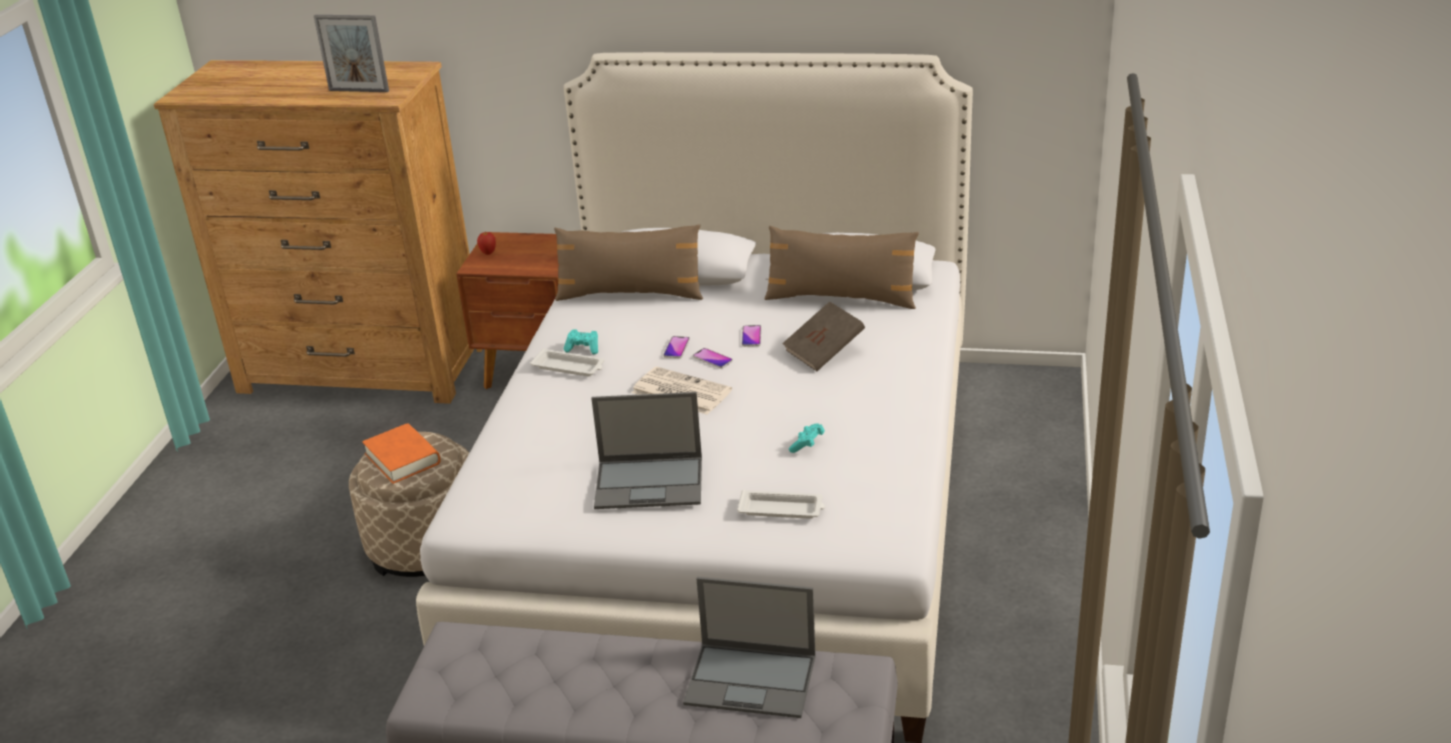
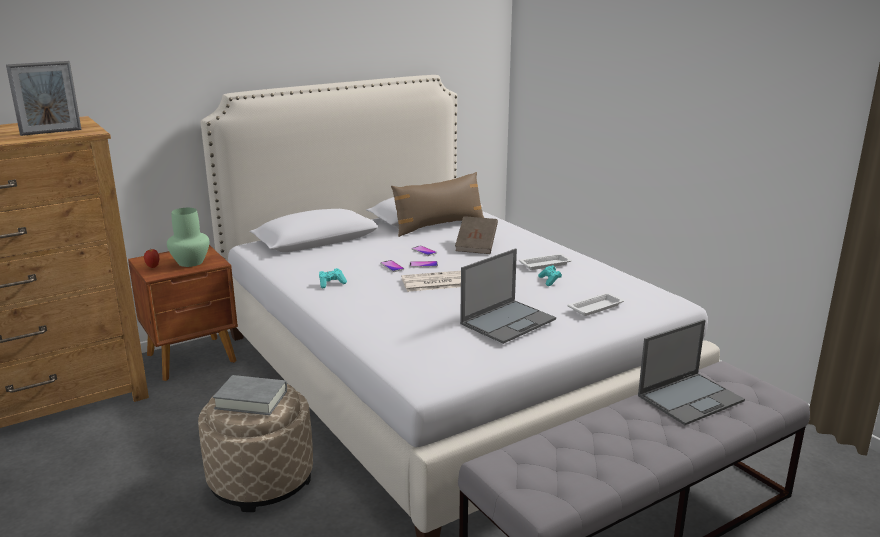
camera: 45 degrees left, 10 degrees down
(402, 459) = (251, 400): orange book -> grey book
(527, 259) = (191, 262): none -> green vase
(569, 367) = (341, 293): white tray -> white tray (546, 264)
(630, 294) = (310, 254): brown pillow -> none

